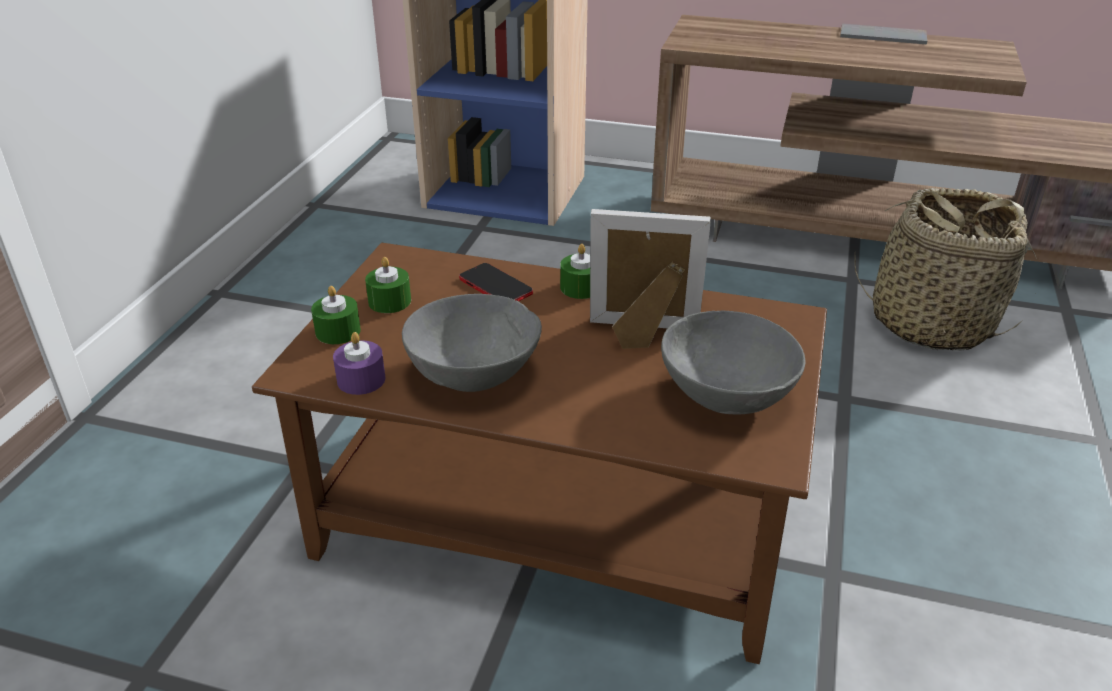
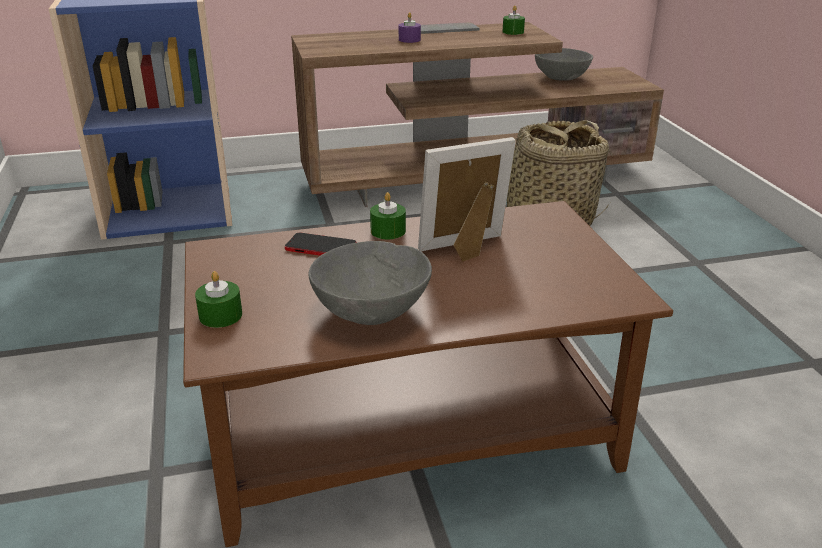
camera: 30 degrees left, 5 degrees down
(361, 380) = (282, 343): purple candle -> purple candle (409, 40)
(389, 301) = (243, 281): green candle -> green candle (513, 32)
(727, 395) = (563, 269): grey bowl -> grey bowl (561, 78)

